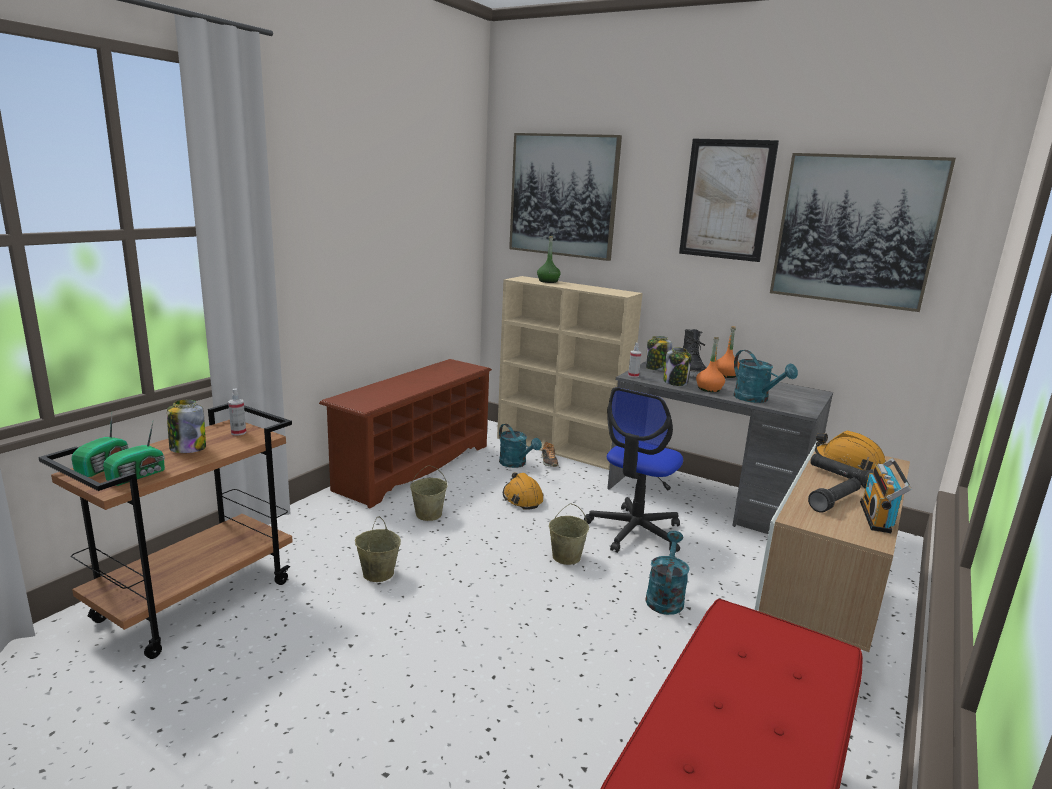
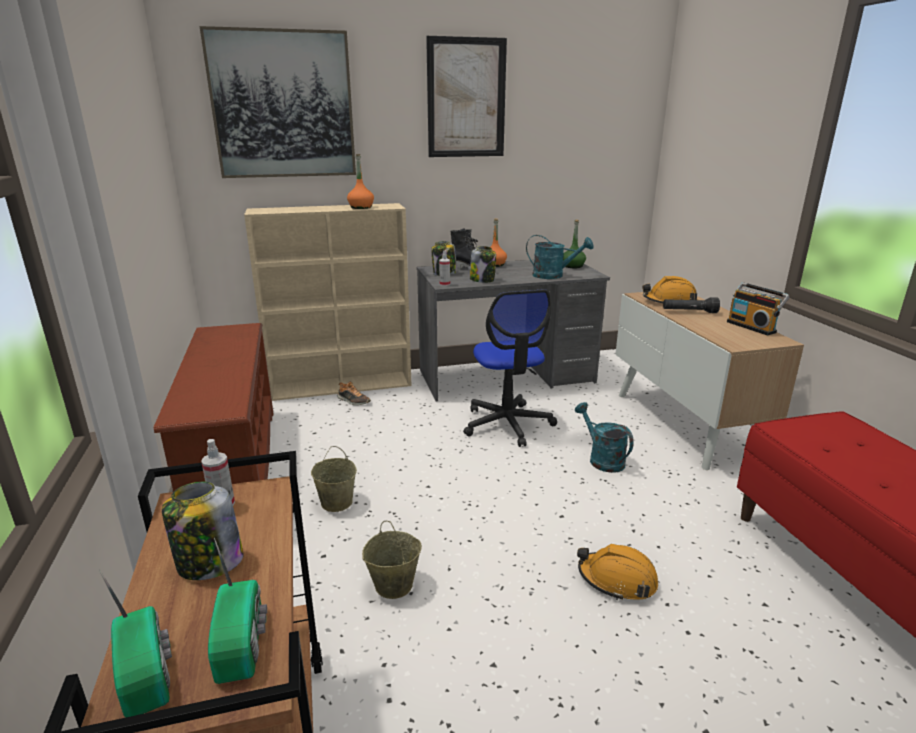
camera: 45 degrees left, 5 degrees up
(516, 464) = (329, 416): turquoise watering can -> none
(522, 498) = (388, 442): orange hard hat -> orange hard hat (617, 580)
(548, 281) = (293, 208): green bottle -> green bottle (573, 266)
(566, 556) = (501, 469): beige bucket -> none
(709, 389) = (512, 278): orange bottle -> orange bottle (361, 207)
(835, 502) = (720, 327): black flashlight -> none
(855, 230) = (573, 118): picture -> none

